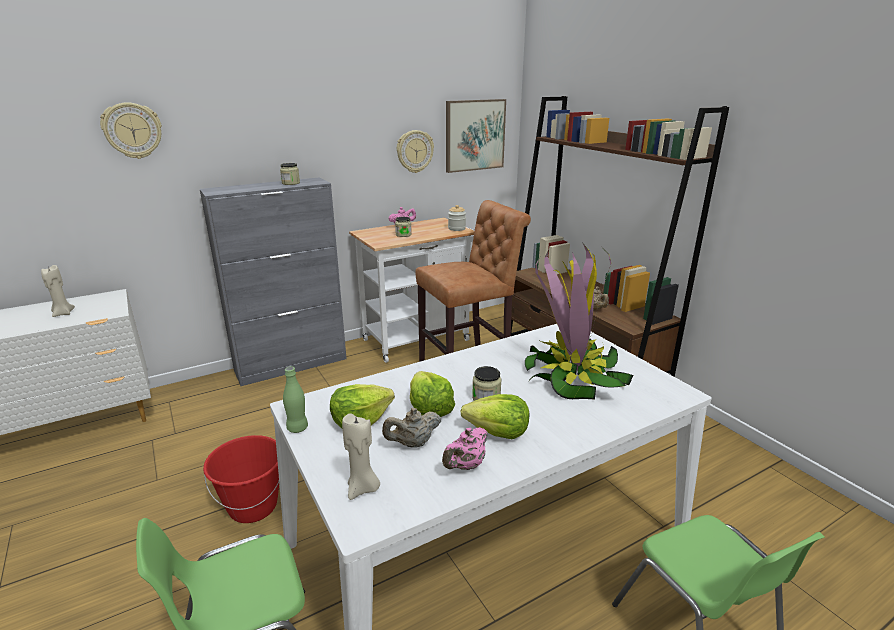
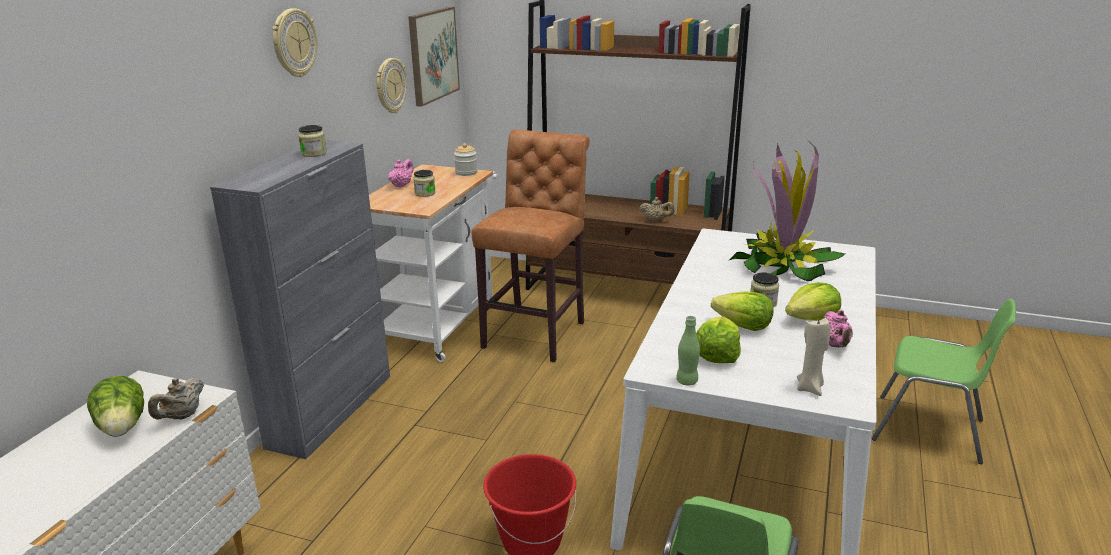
camera: 40 degrees left, 0 degrees up
(63, 313) = (123, 428): beige candle -> lettuce
(132, 130) = (126, 116): wall clock -> wall clock (294, 43)
(413, 443) = (781, 350): beige teapot -> beige teapot (182, 416)

